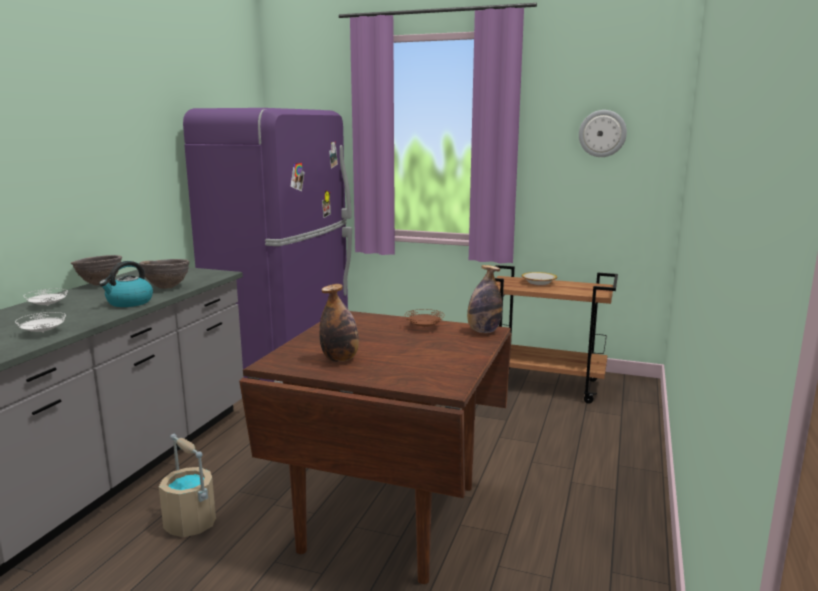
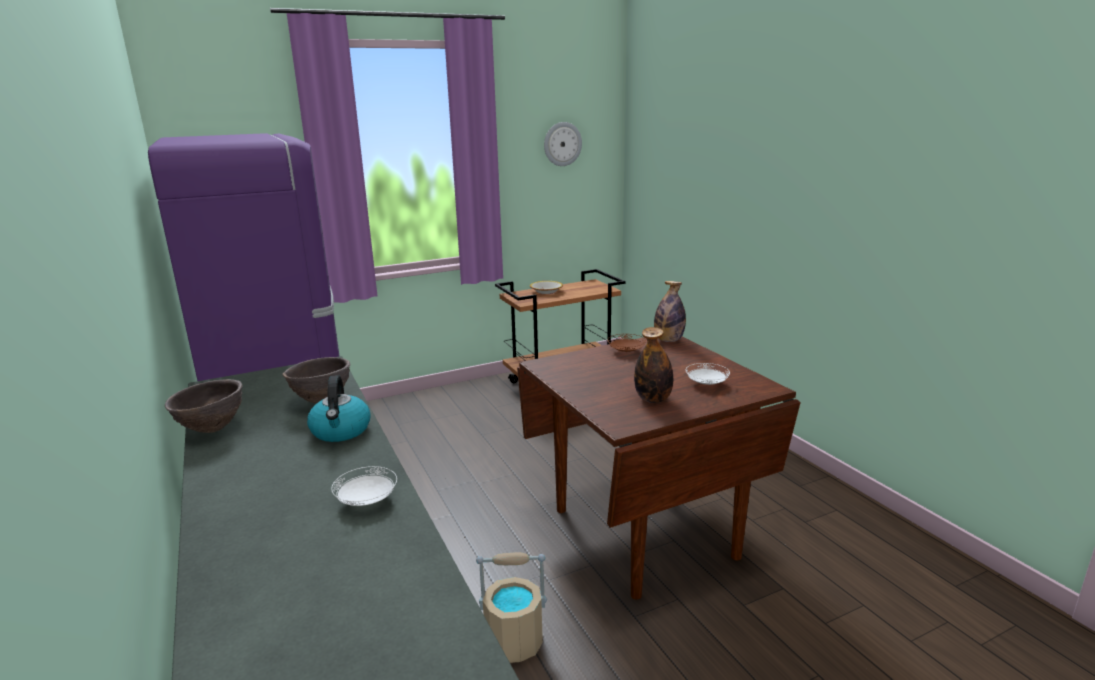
camera: 45 degrees left, 5 degrees up
(47, 306) = (243, 478): white plate -> white plate (706, 384)

